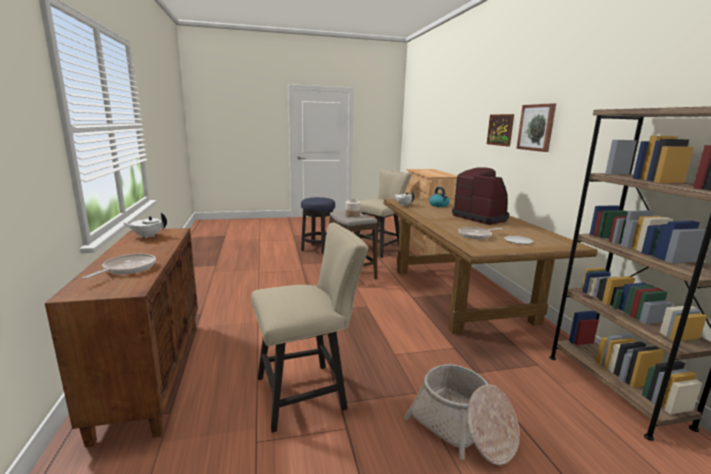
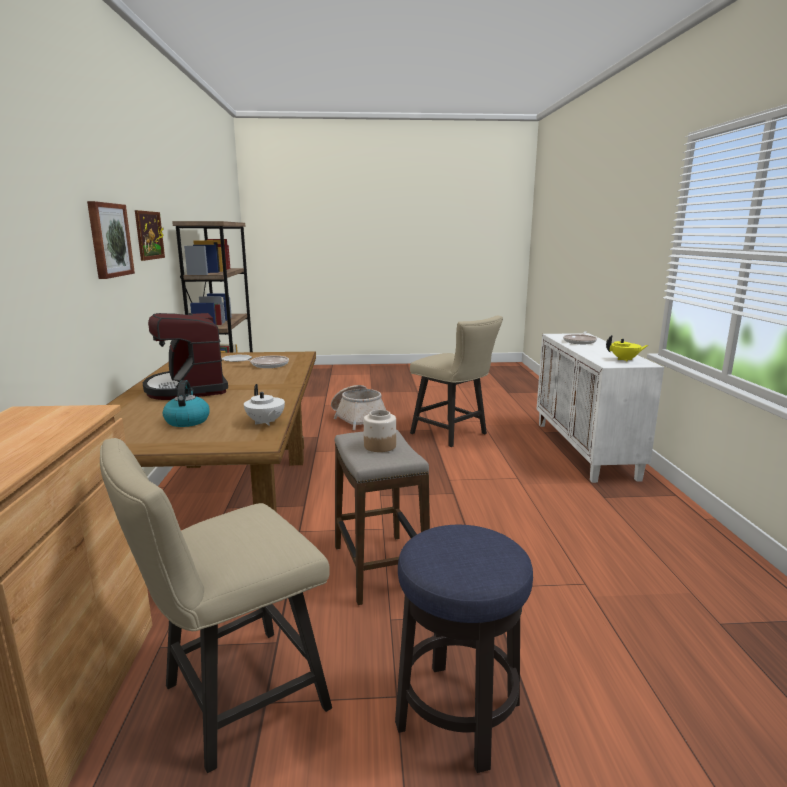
camera: 170 degrees left, 0 degrees up
(147, 236) = (625, 359): white teapot -> yellow teapot
(152, 372) = (585, 450): brown cabinet -> white cabinet
(308, 392) = (453, 435): beige chair -> beige chair turned 120 degrees counterclockwise
(500, 130) = (57, 249): picture -> picture (149, 235)

